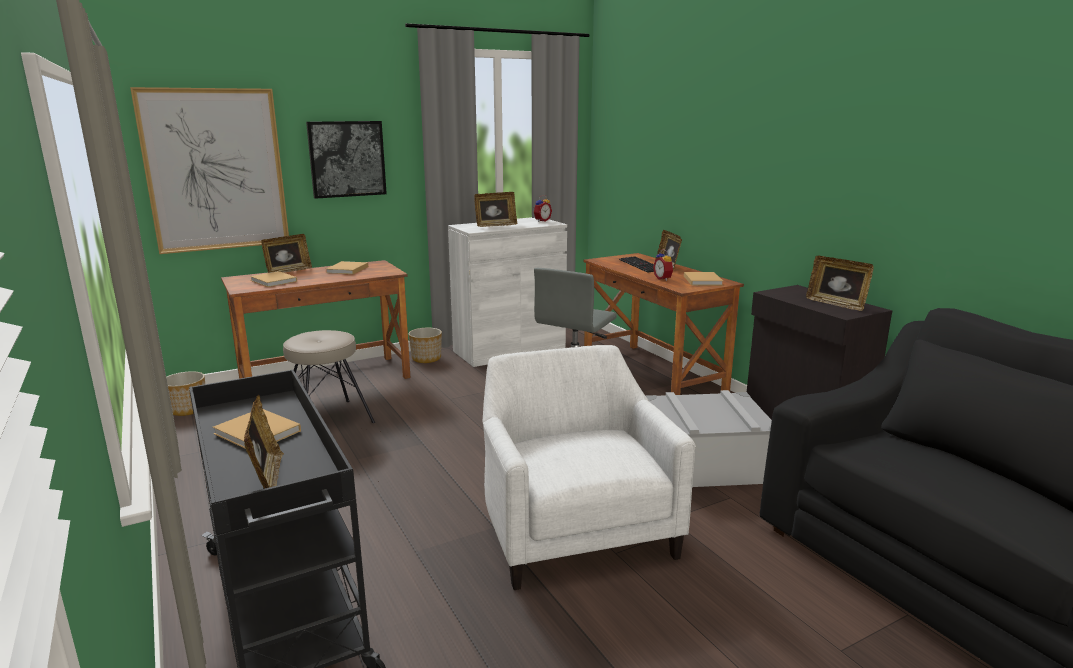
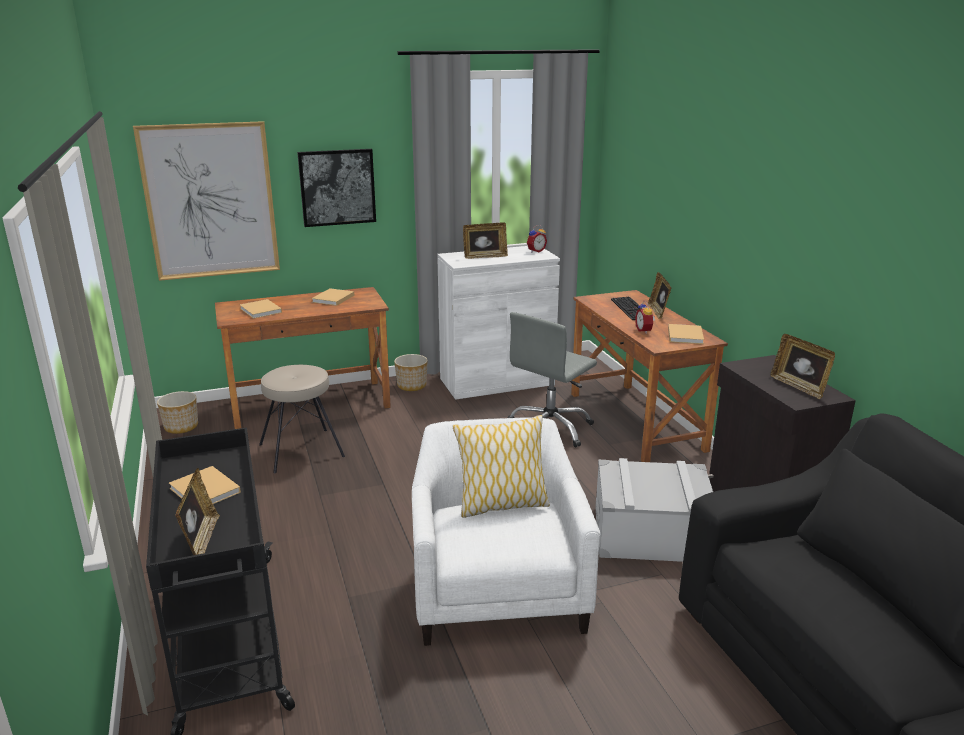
camera: 10 degrees right, 5 degrees up
(288, 271) = (277, 297): picture frame -> none
(576, 434) = (501, 505): none -> pillow

